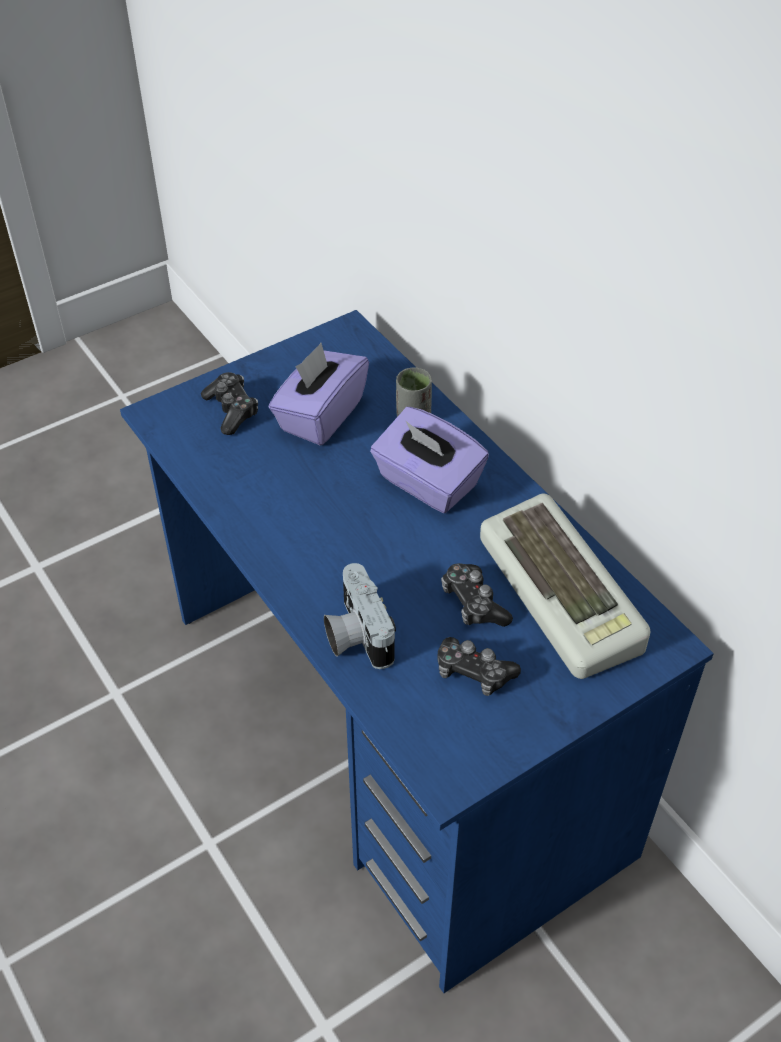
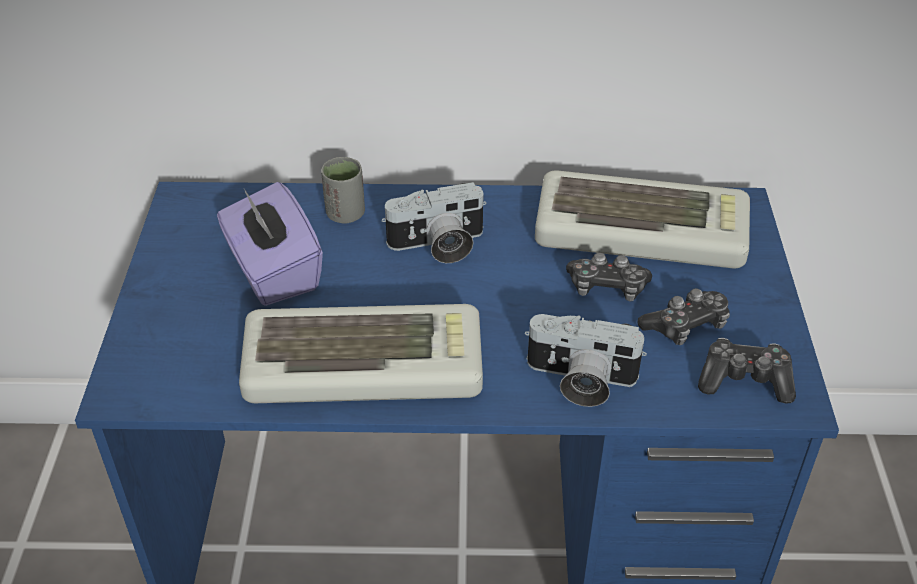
camera: 55 degrees left, 5 degrees down
(232, 410) = (189, 330): game controller -> game controller (744, 380)
(274, 511) = (366, 364): none -> keyboard
(427, 483) = (438, 246): purple tissue box -> camera

